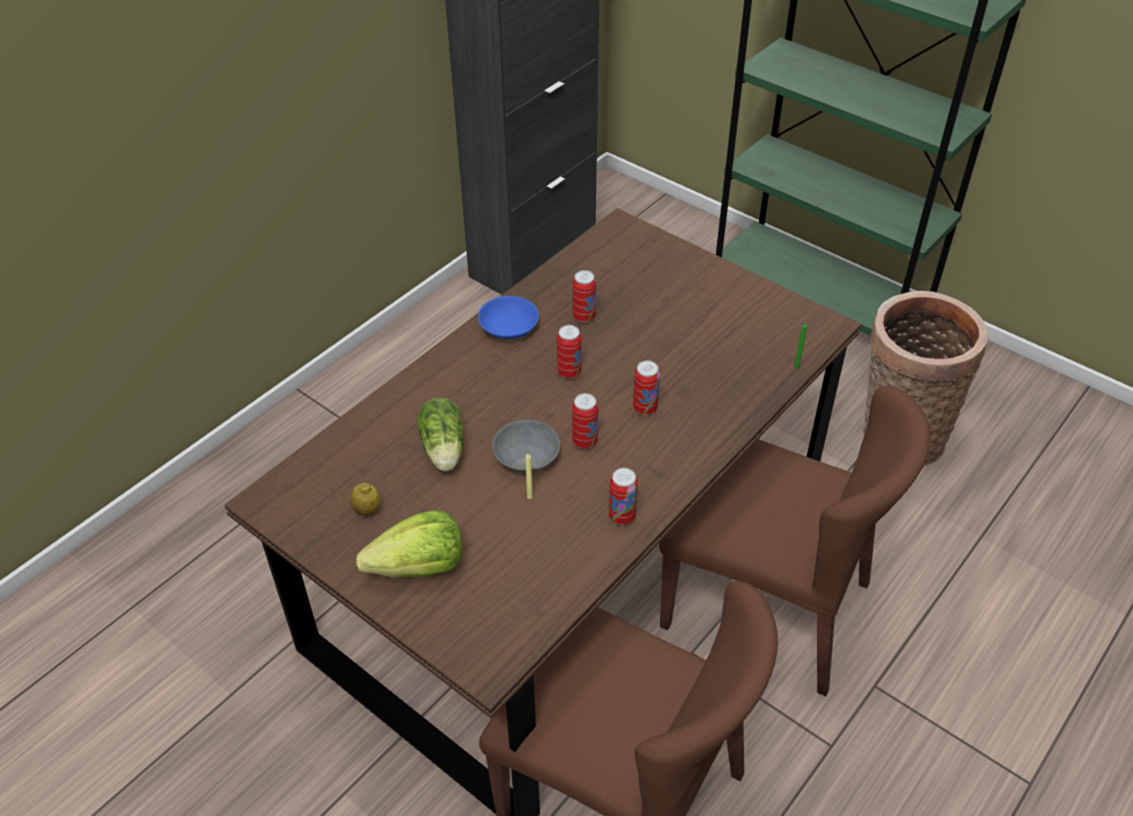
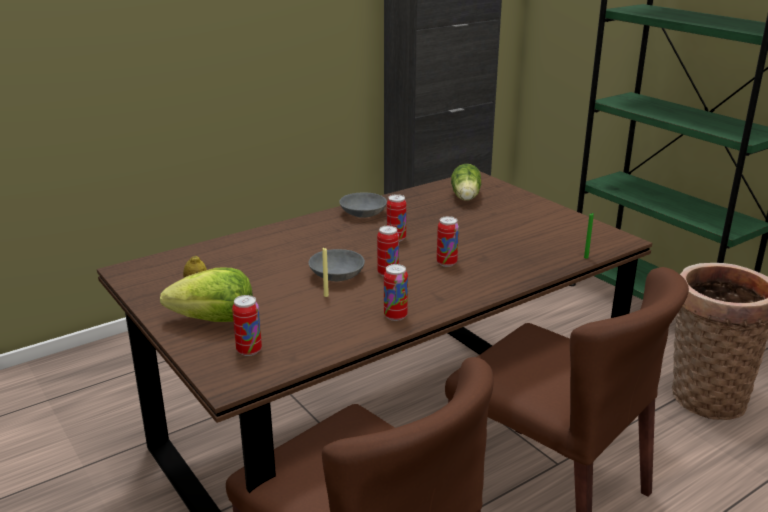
camera: 15 degrees right, 20 degrees down
(443, 451) = (275, 264): lettuce -> lettuce (465, 198)
(508, 328) = (362, 213): blue bowl -> grey bowl
(584, 317) = (423, 214): can -> can (249, 350)

